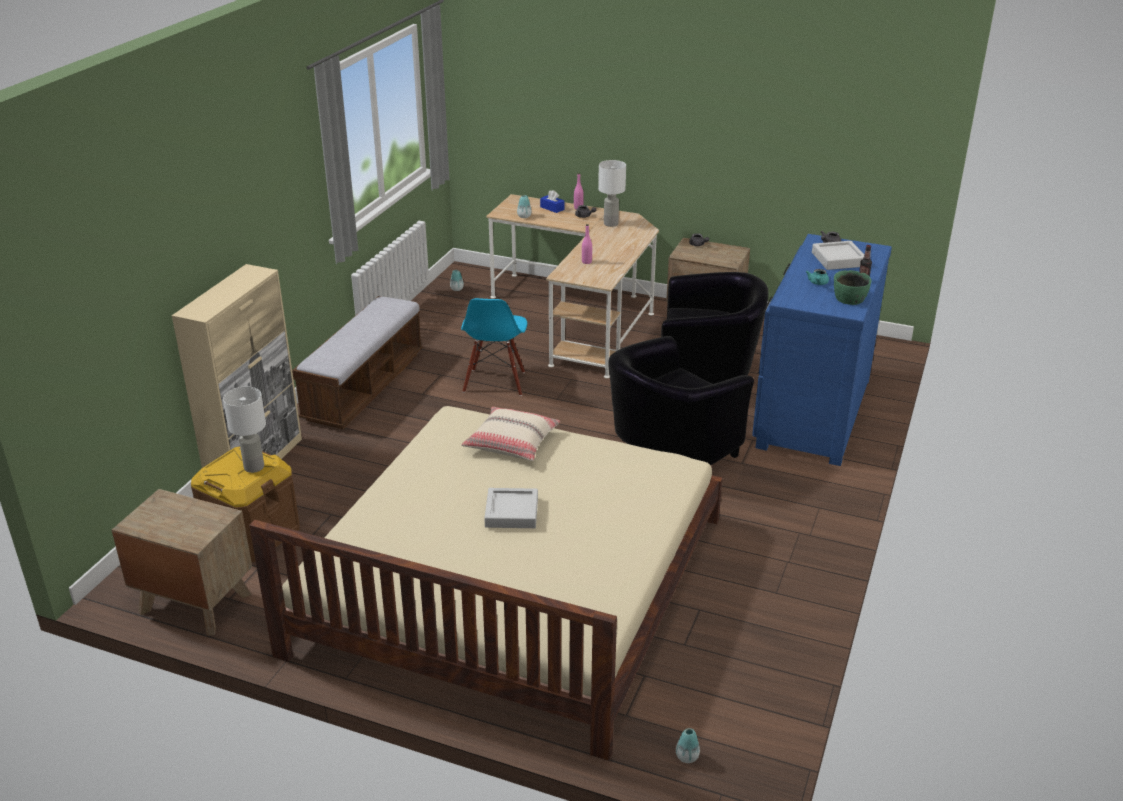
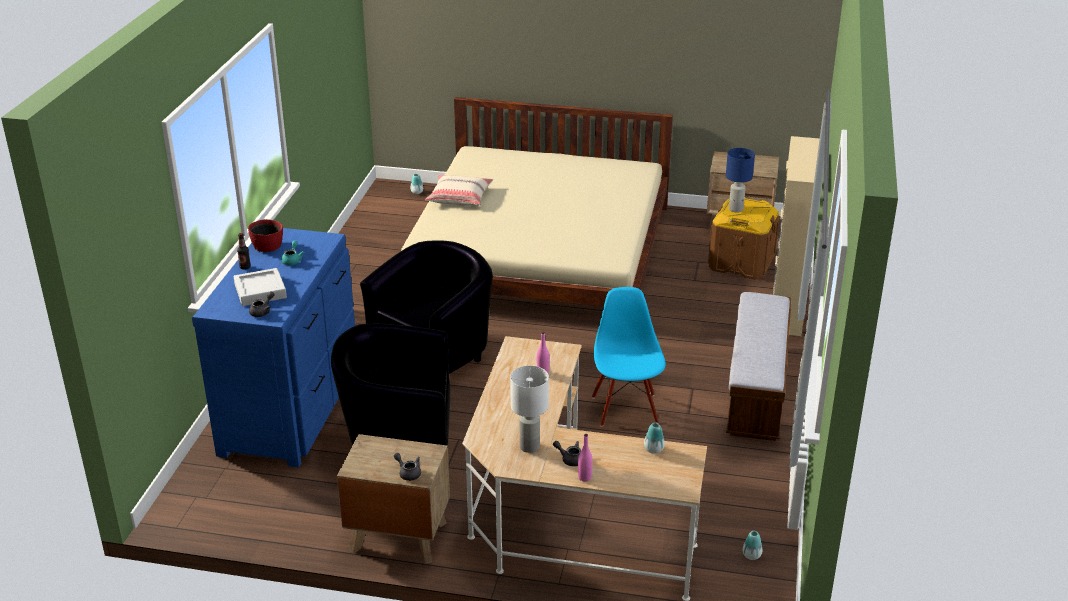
camera: 170 degrees right, 0 degrees up
(253, 467) = (736, 209): white table lamp -> blue table lamp
(511, 443) = (558, 245): beige pillow -> beige pillow (459, 197)
(511, 512) = (539, 202): grey tray -> none
(552, 208) = (622, 473): blue tissue box -> none
(849, 299) = (267, 245): green bowl -> red bowl

